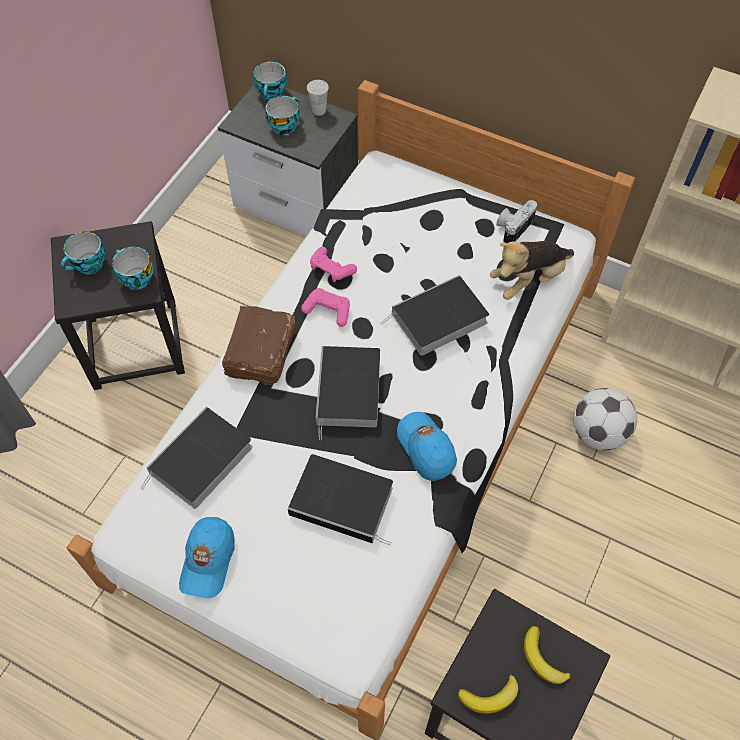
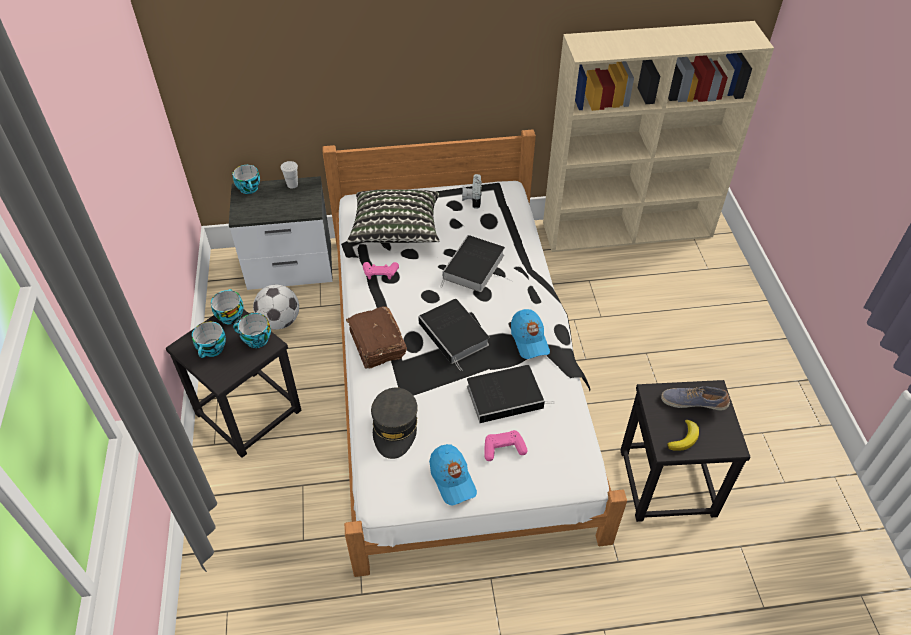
camera: 35 degrees left, 10 degrees down
(200, 463) = (395, 428): book -> grey cap
(284, 125) = (276, 203): cup -> cup (230, 315)
(328, 310) = (399, 297): pink game controller -> pink game controller (503, 449)
(391, 225) = (396, 231): none -> pillow
(426, 449) = (529, 340): blue cap -> blue cap turned 135 degrees counterclockwise
(528, 280) = (505, 221): plush toy -> none
(542, 659) = (693, 403): banana -> shoe
(598, 433) = (592, 301): football -> football (280, 321)

